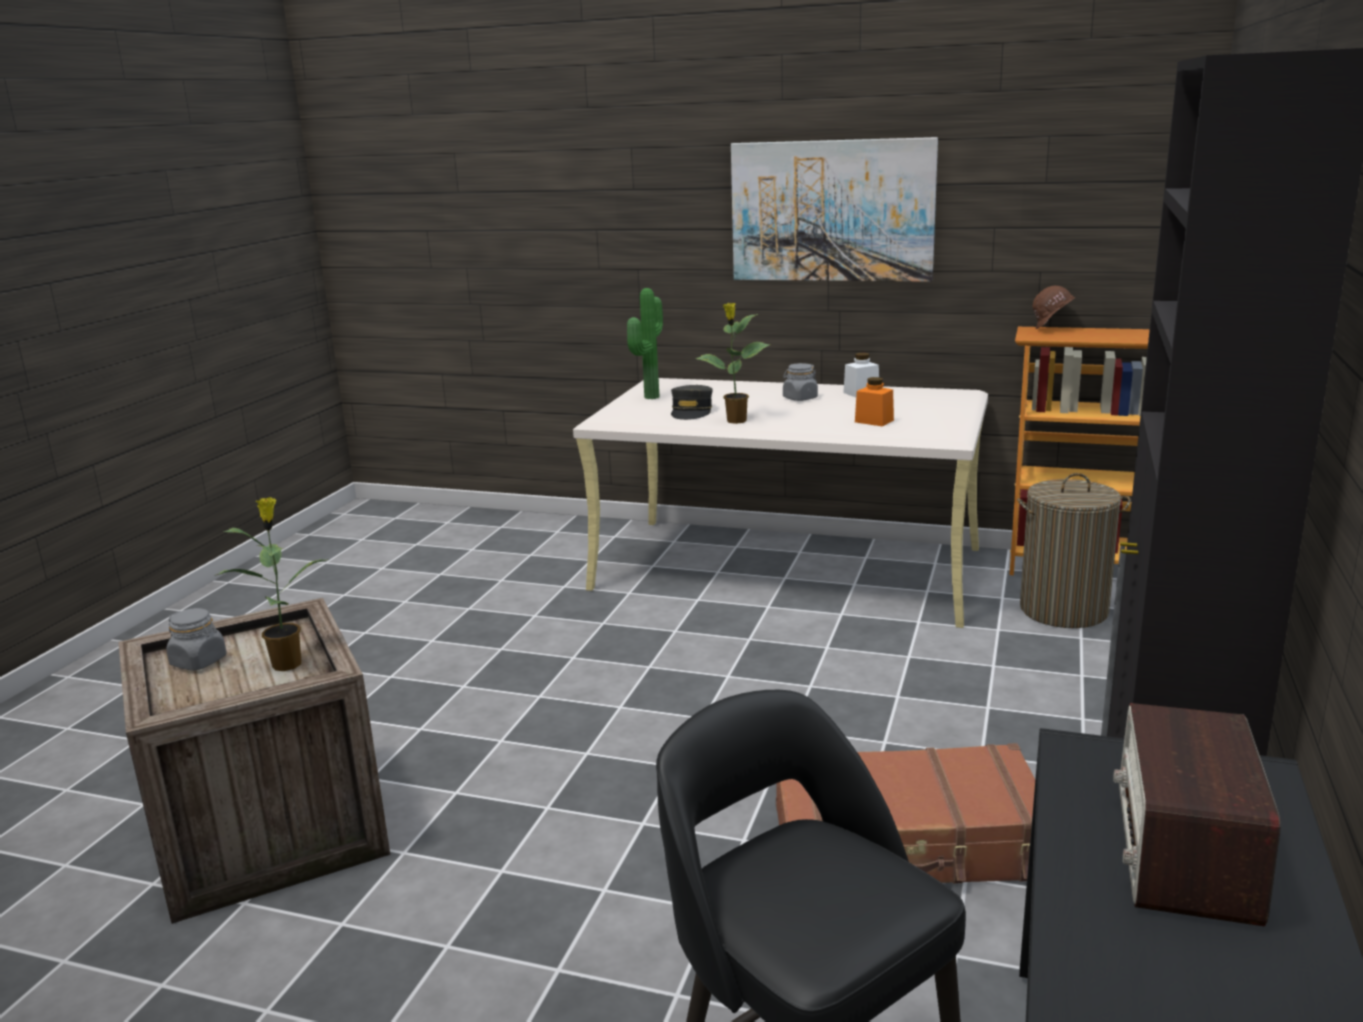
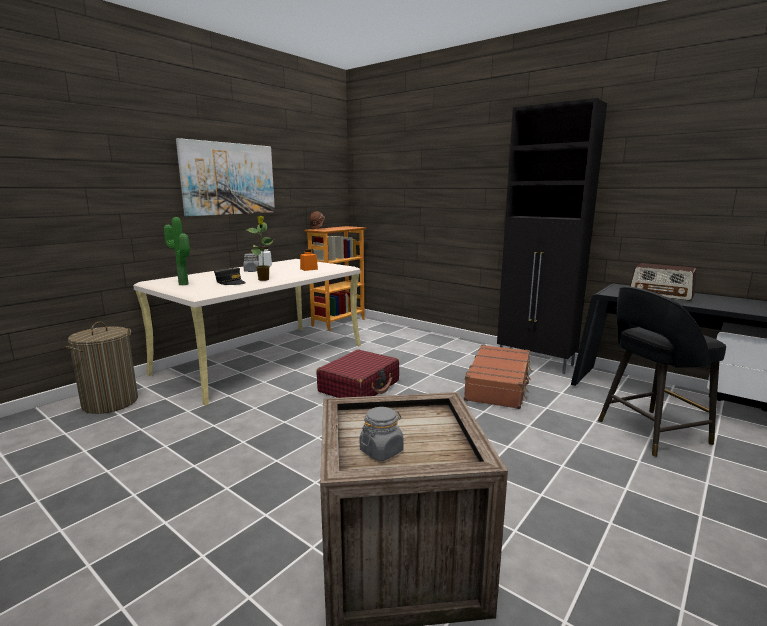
camera: 70 degrees left, 5 degrees down
(288, 663) = (412, 418): potted plant -> none
(749, 680) = (359, 386): none -> red suitcase
(1063, 610) = (366, 331): laundry basket -> laundry basket (110, 402)

